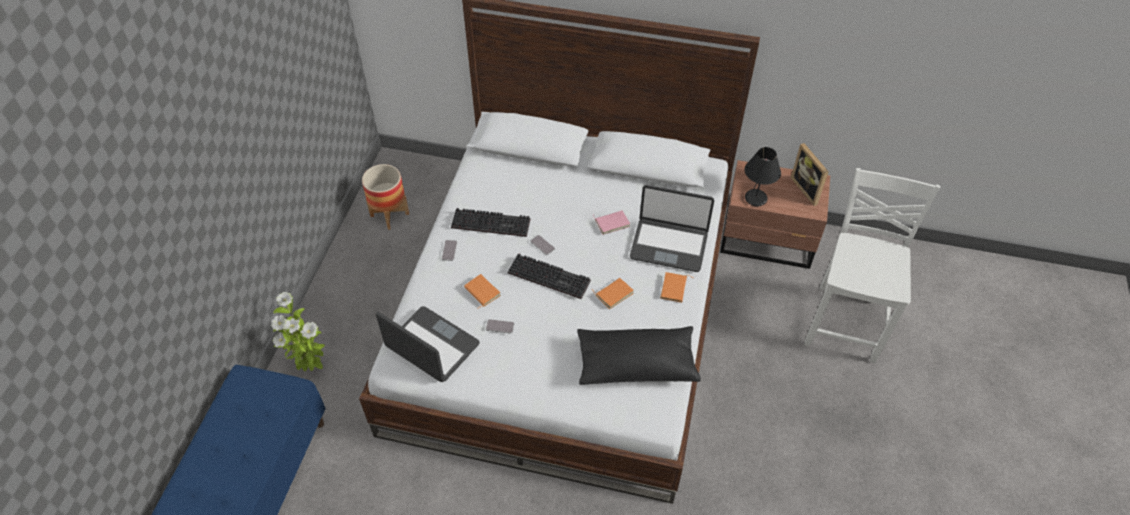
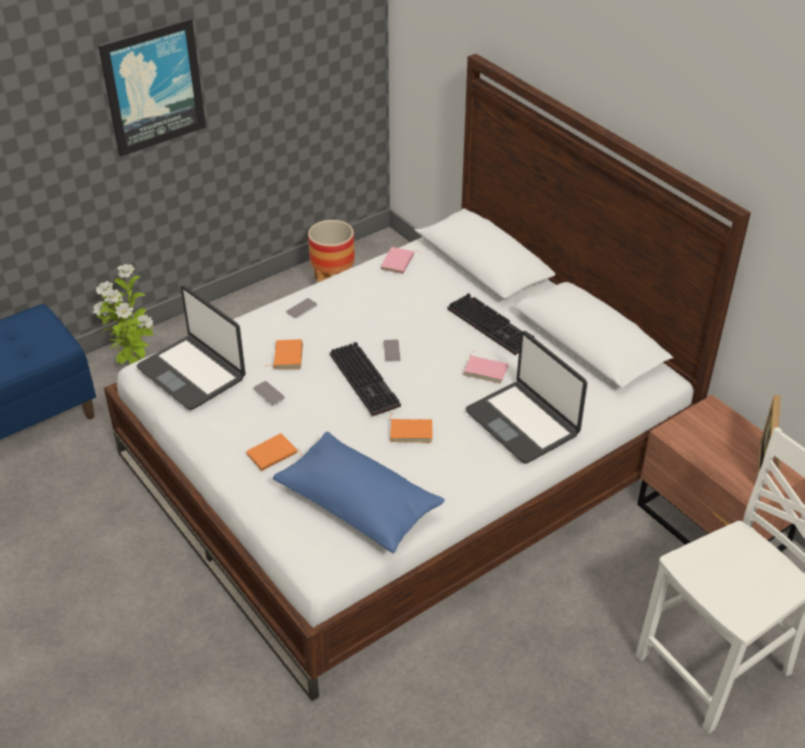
camera: 40 degrees right, 10 degrees down
(242, 141) = (153, 86): none -> picture
(431, 346) = (192, 373): laptop -> laptop turned 150 degrees clockwise
(475, 177) = (398, 263): none -> pink book
(492, 223) = (367, 307): keyboard -> keyboard (493, 326)
(636, 364) = (358, 505): black pillow -> blue pillow
(674, 289) = (480, 464): orange book -> orange book (272, 455)
(755, 199) = (688, 442): black table lamp -> none

